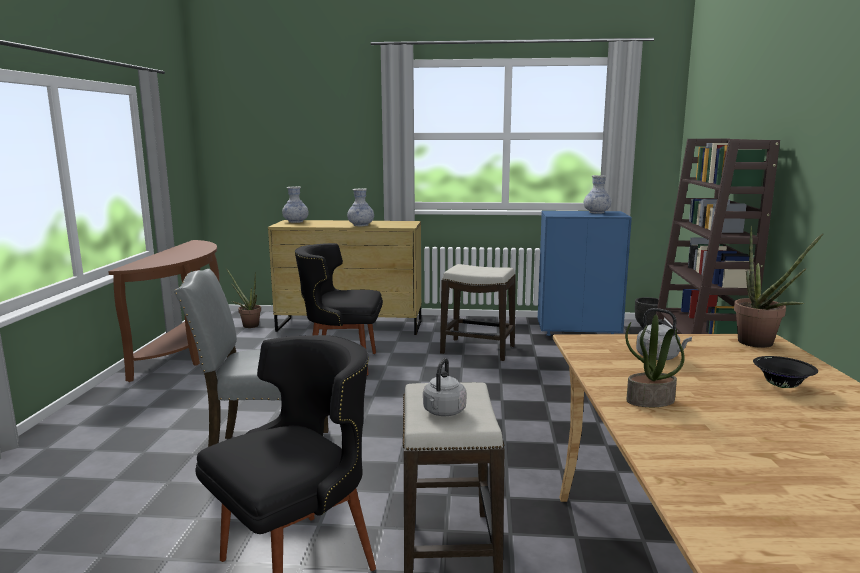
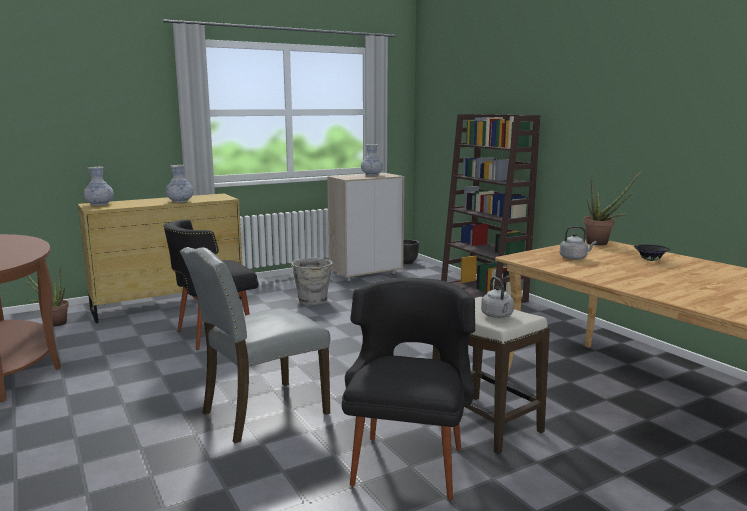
camera: 35 degrees left, 0 degrees up
(478, 350) = (313, 300): stool -> grey bucket
(579, 331) = (366, 273): blue cabinet -> beige cabinet
(650, 401) = (618, 278): potted plant -> none

